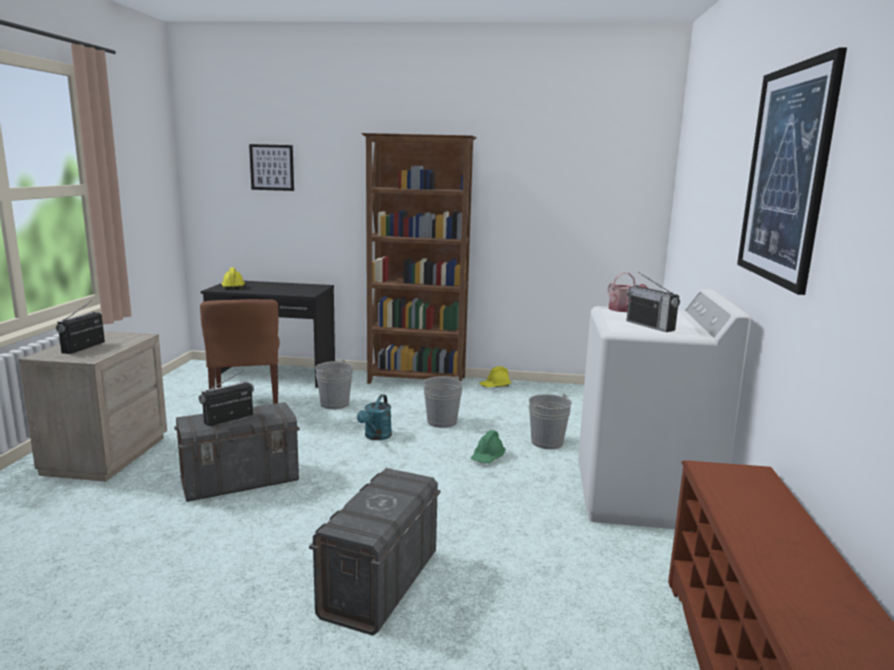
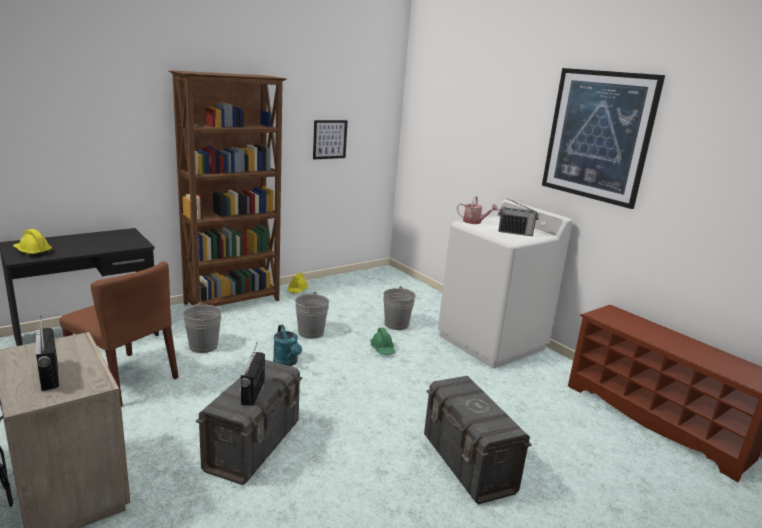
camera: 45 degrees left, 5 degrees up
(272, 167) = (47, 105): picture -> picture (329, 139)

